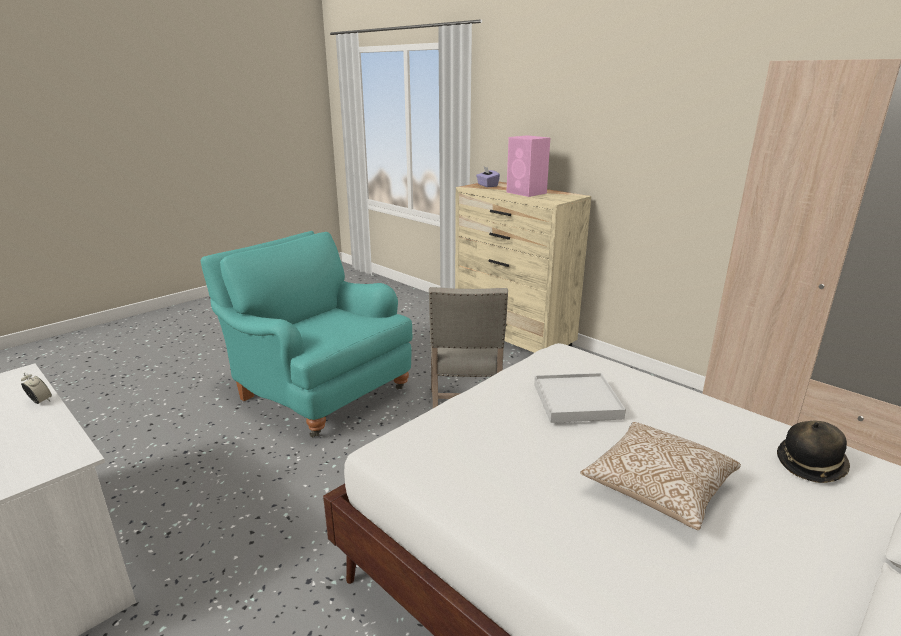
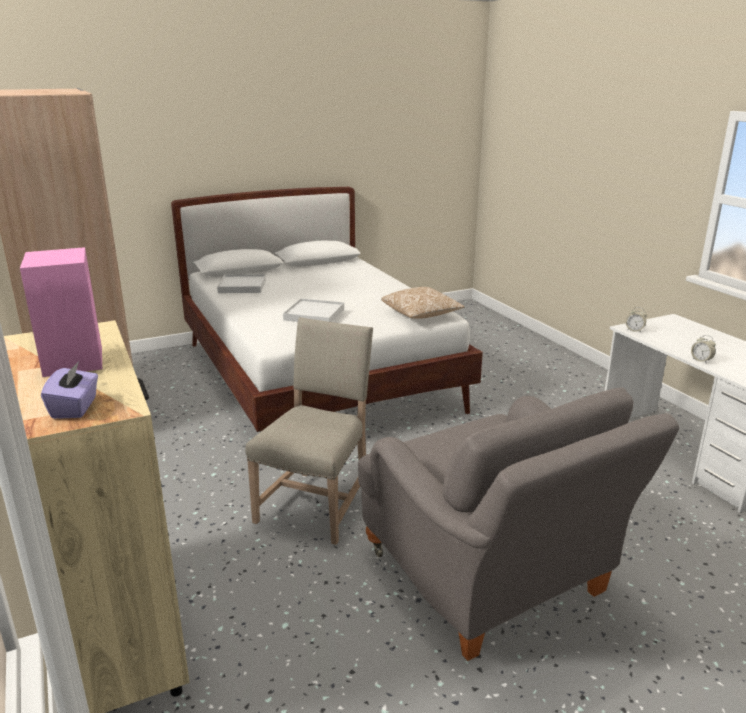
camera: 160 degrees left, 0 degrees up
(70, 452) = (634, 330): none -> alarm clock
(319, 391) = (491, 580): turquoise armchair -> grey armchair
(658, 488) = (324, 290): pillow -> pillow (421, 315)
(810, 465) = (242, 286): hat -> white tray

